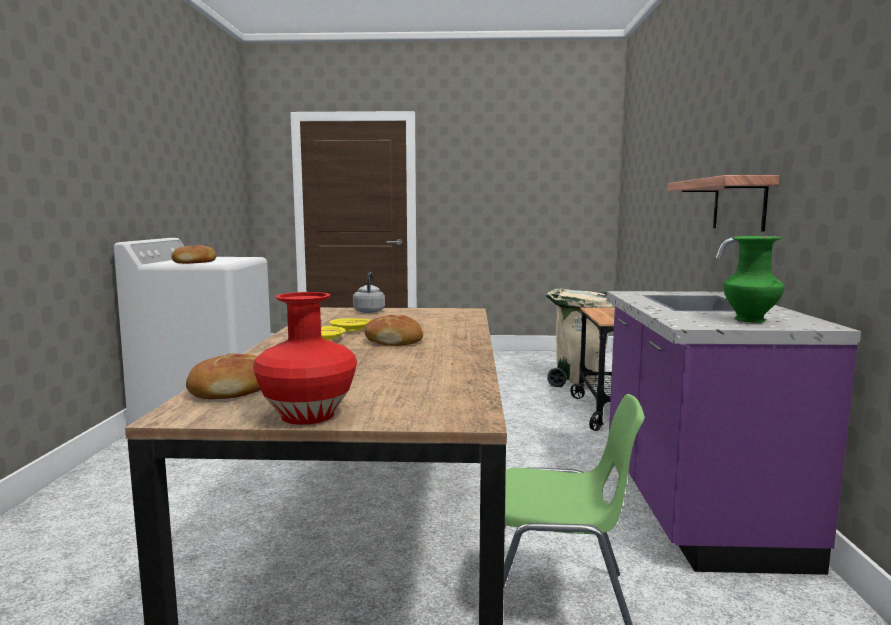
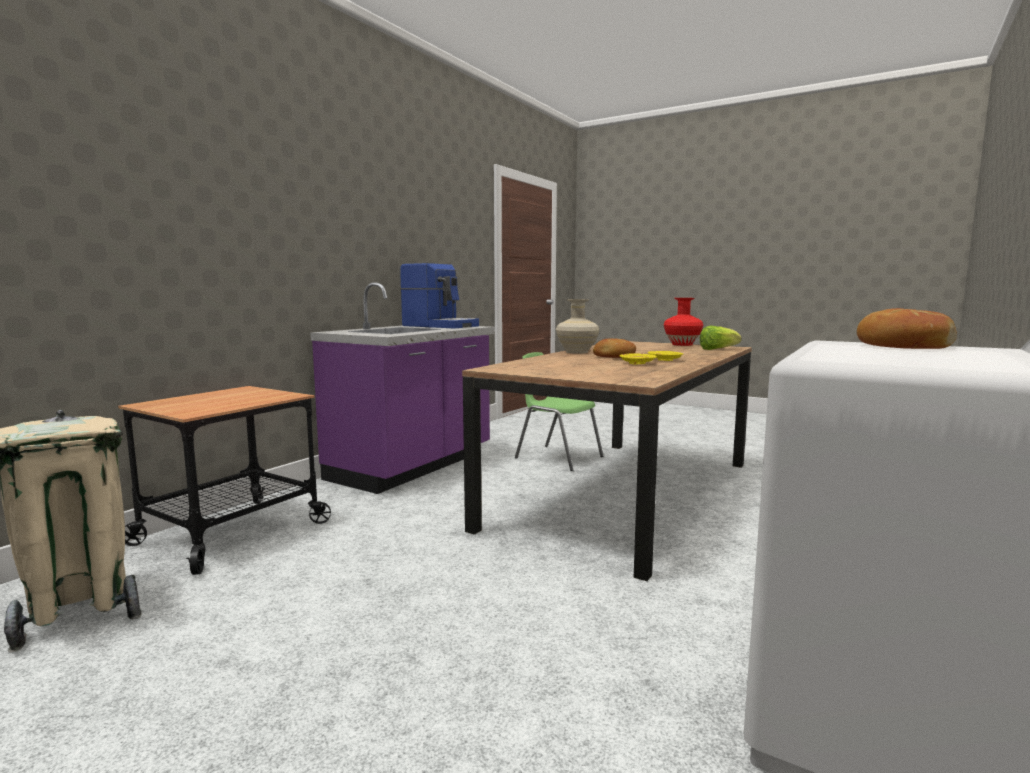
camera: 150 degrees left, 0 degrees up
(231, 390) = (717, 349): bread -> lettuce
(369, 311) = (595, 376): grey kettle -> none
(462, 347) = (577, 352): none -> beige vase
(739, 204) = (296, 257): shelf -> none
(751, 321) = (440, 326): green vase -> coffee machine

